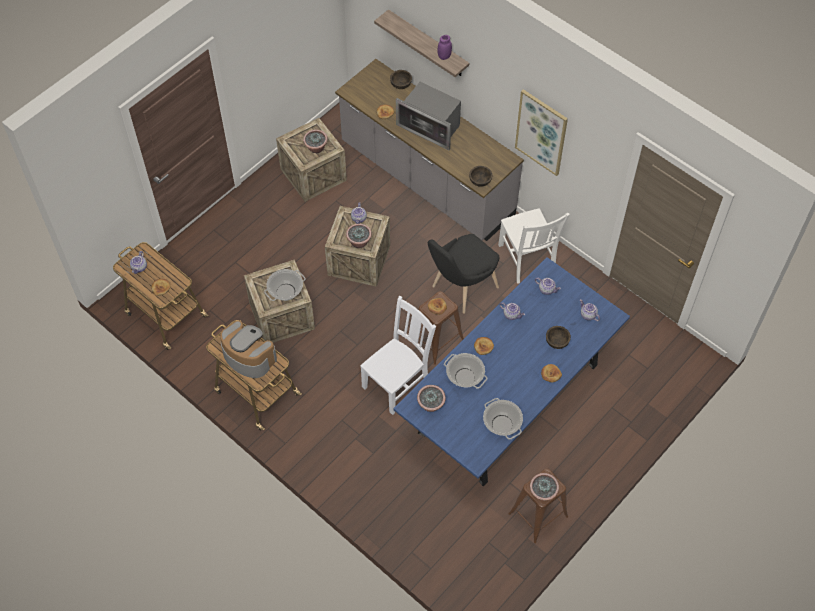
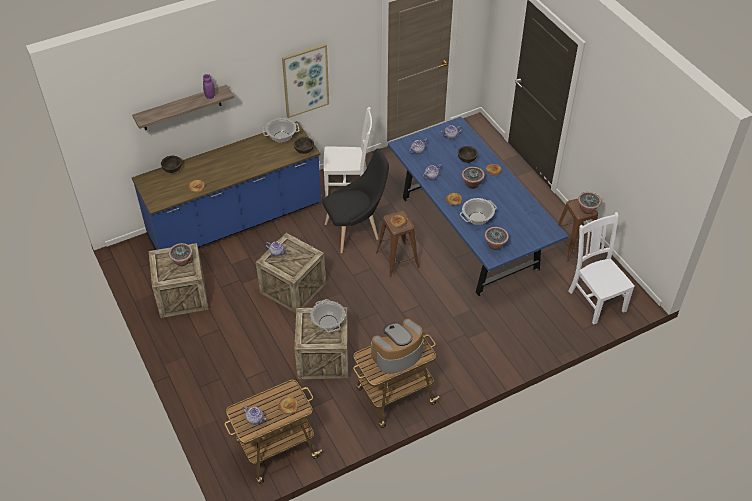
camera: 70 degrees left, 10 degrees down
(359, 242) = (302, 259): potted plant -> potted plant (472, 184)
(397, 383) = (426, 295): white chair -> white chair (596, 299)
(426, 180) = (236, 221): grey counter -> blue counter
(430, 127) = (230, 163): microwave -> none
(461, 289) = (355, 231): black chair -> black chair turned 90 degrees counterclockwise
(501, 424) = (527, 209): cooking pot -> cooking pot (281, 137)

